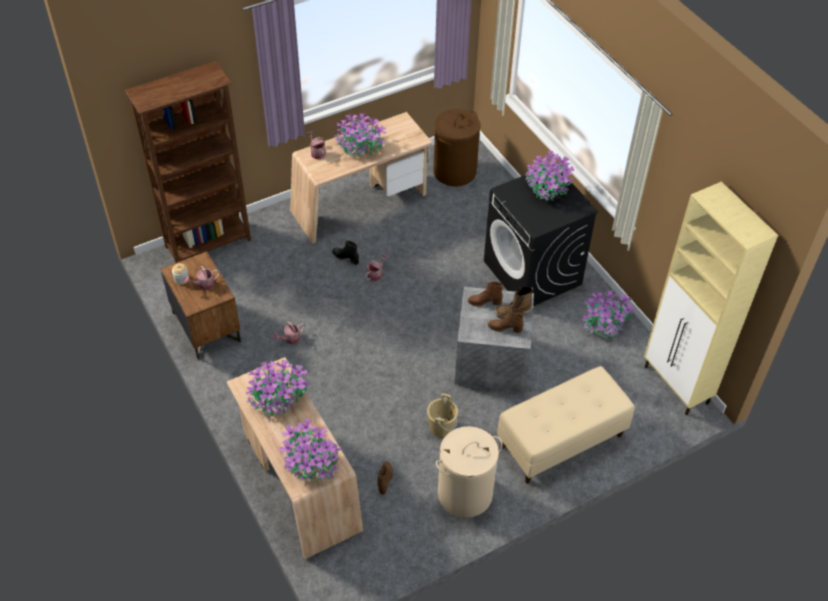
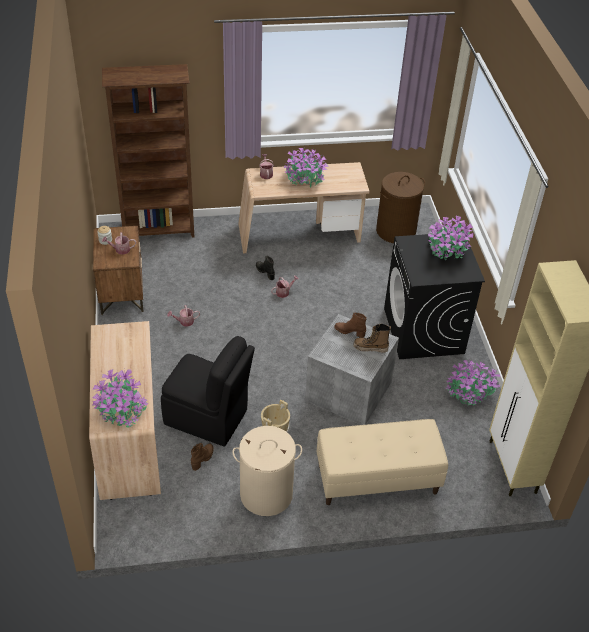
camera: 20 degrees right, 5 degrees down
(278, 398) = (124, 351): potted plant -> none
(368, 435) = (207, 418): none -> black chair
(505, 328) = (356, 358): brown boot -> none

